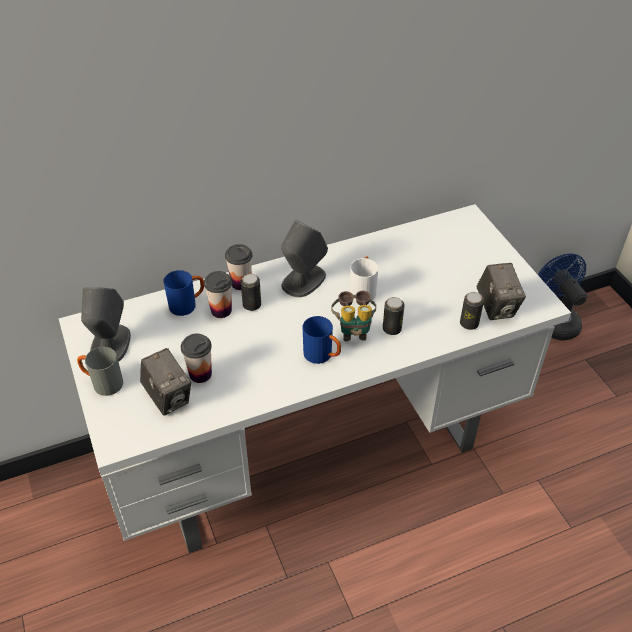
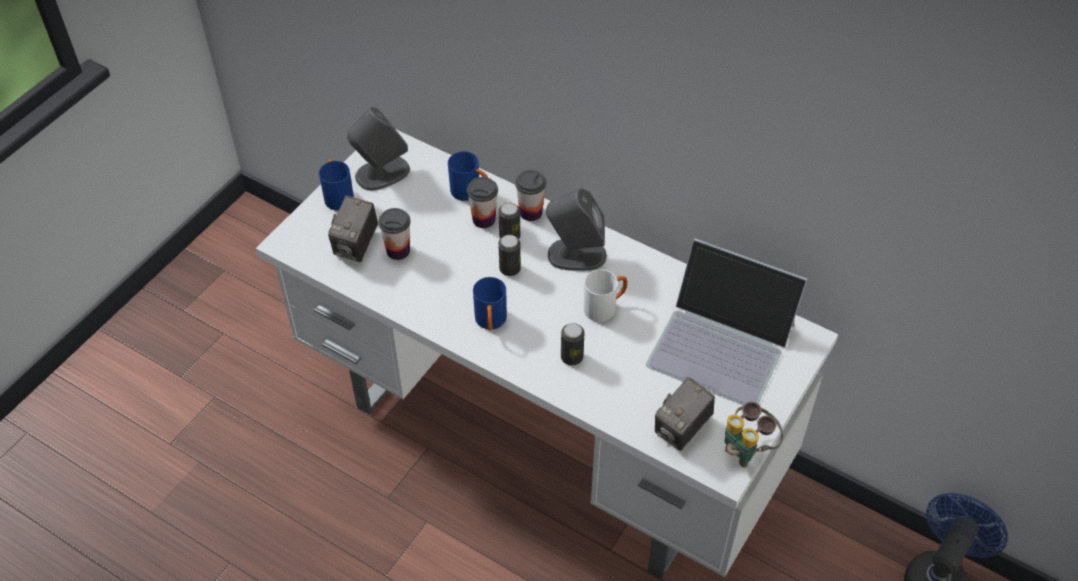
camera: 55 degrees right, 5 degrees up
(102, 383) = (337, 196): grey mug -> blue mug
(353, 330) = (544, 328): binoculars -> binoculars (747, 449)
(442, 253) = (722, 344): none -> laptop
(469, 323) = (635, 417): can -> can (510, 269)

